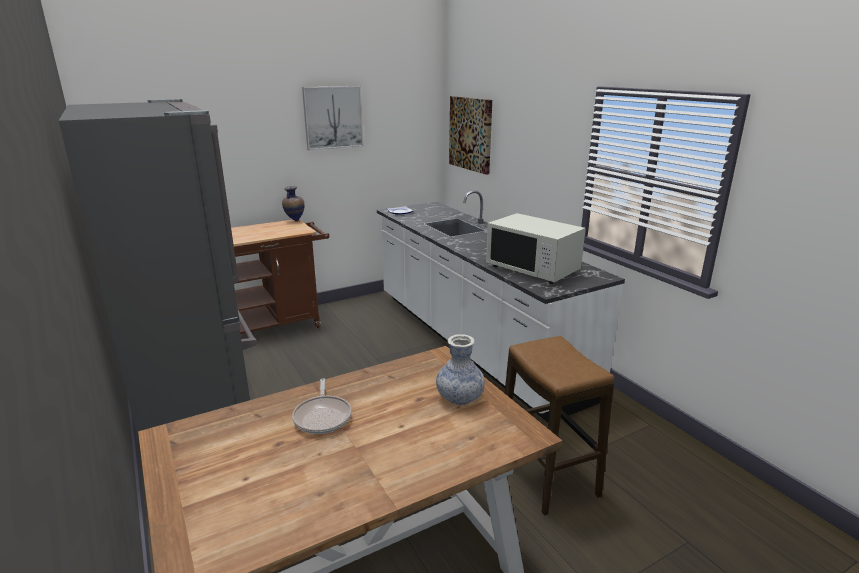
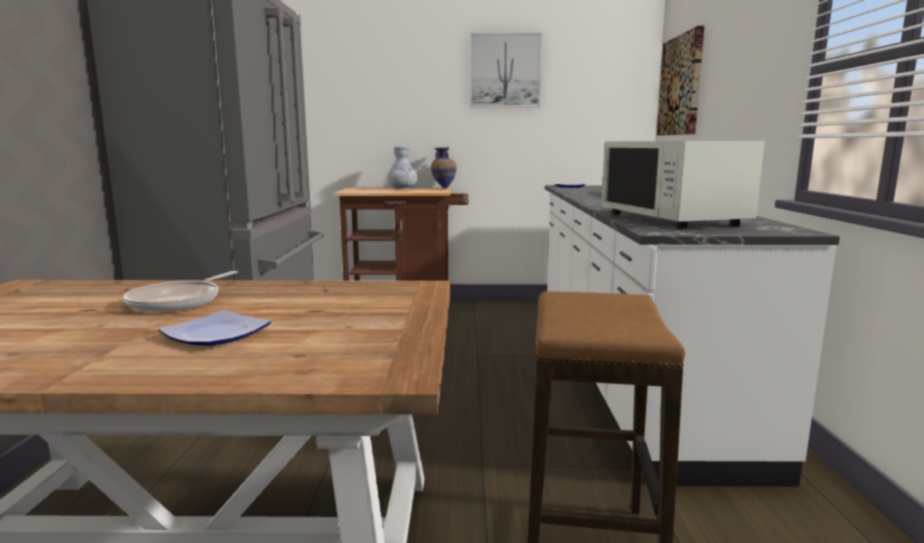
camera: 30 degrees right, 10 degrees down
(402, 438) = (214, 335): none -> plate
(459, 397) = (369, 319): vase -> vase (402, 189)

